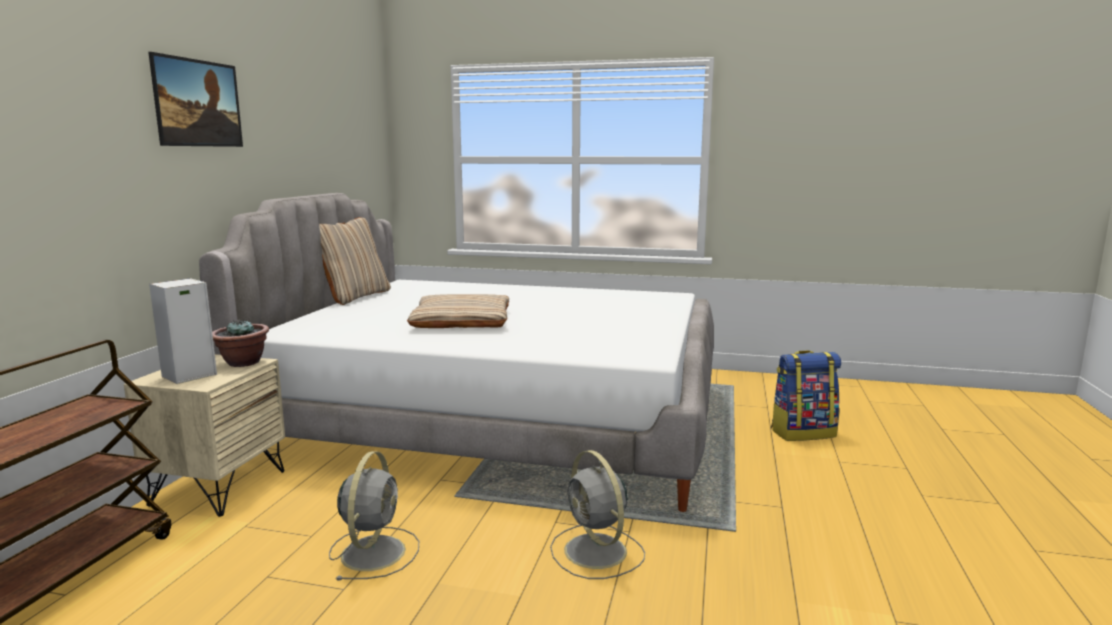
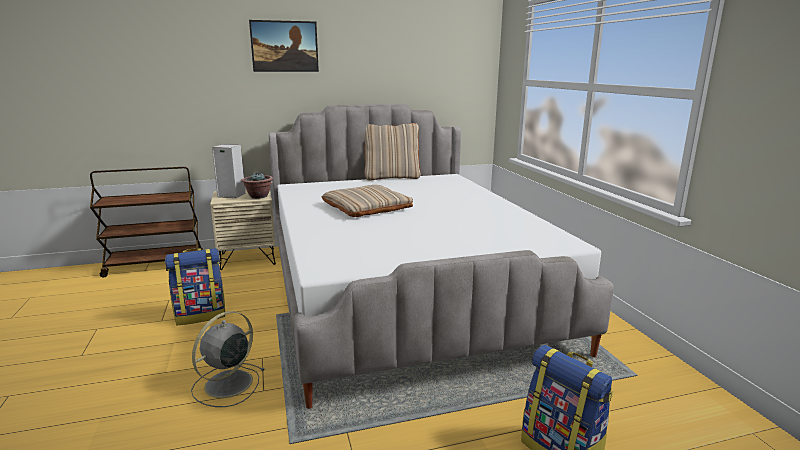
camera: 60 degrees right, 5 degrees up
(374, 551) = (201, 315): grey fan -> backpack

